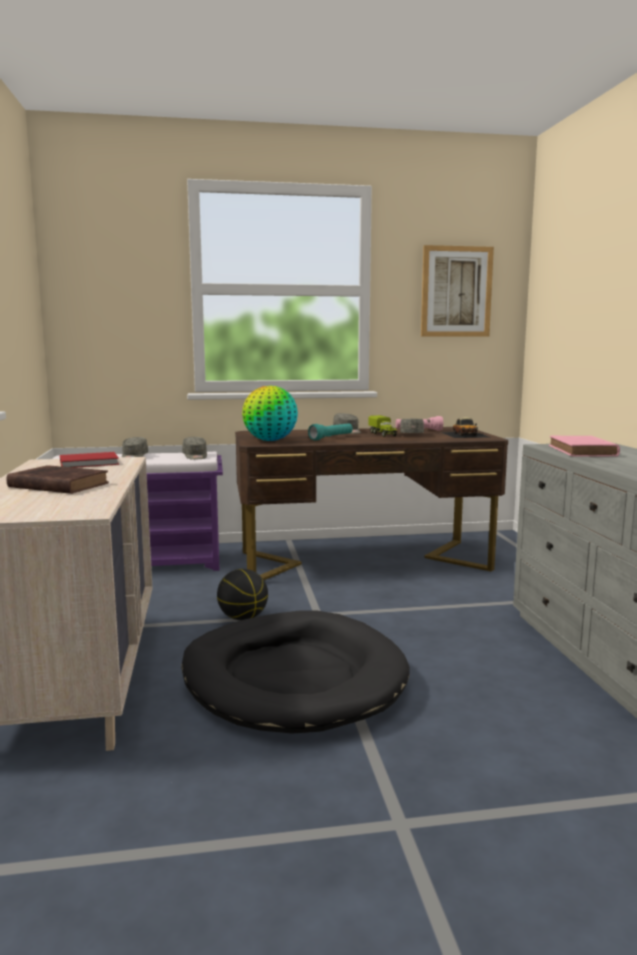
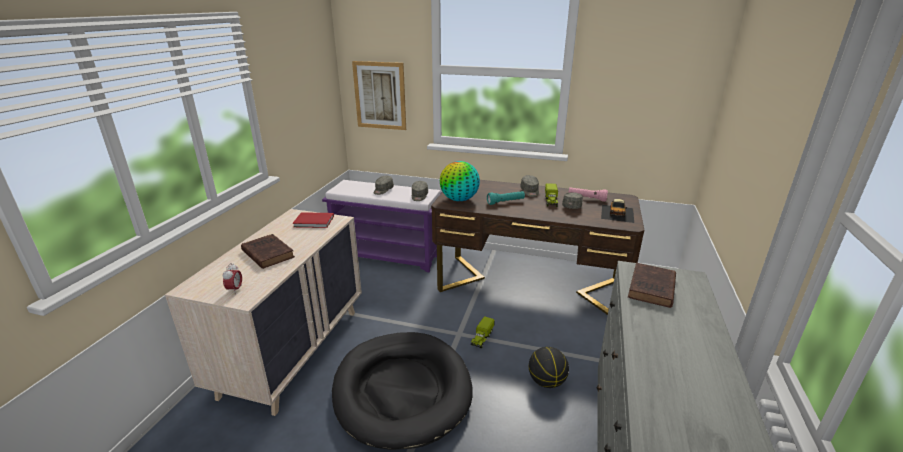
camera: 25 degrees right, 15 degrees up
(54, 509) = (235, 290): none -> alarm clock
(243, 618) = (411, 324): basketball -> basketball (546, 382)
(352, 612) = (482, 338): none -> toy truck
(456, 292) = (651, 77): picture -> picture (380, 95)
(583, 451) = (651, 289): pink book -> brown book

